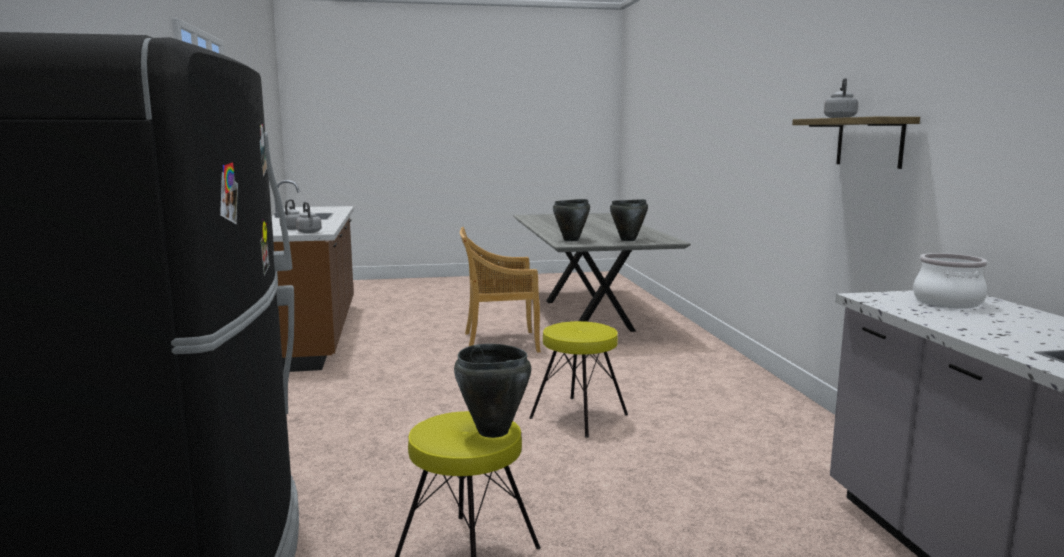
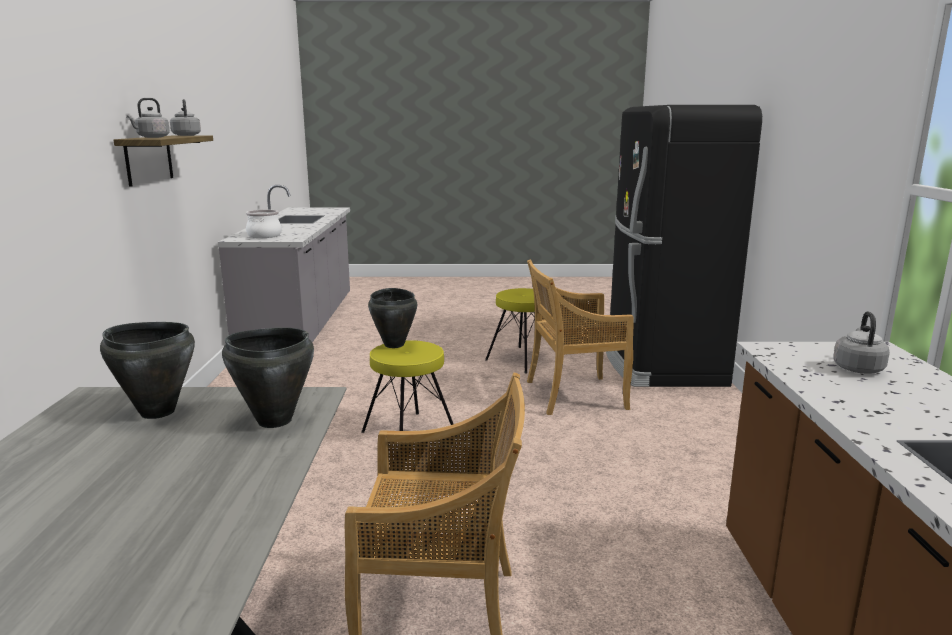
camera: 170 degrees left, 5 degrees up
(309, 232) = (791, 349): grey kettle -> grey kettle (186, 135)
(392, 477) = (573, 395): none -> beige chair
(493, 431) = (510, 291): black cooking pot -> black cooking pot (394, 344)

